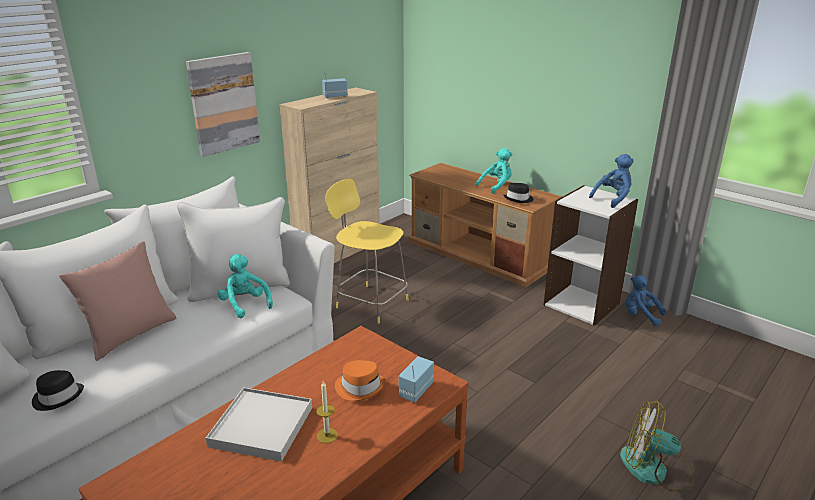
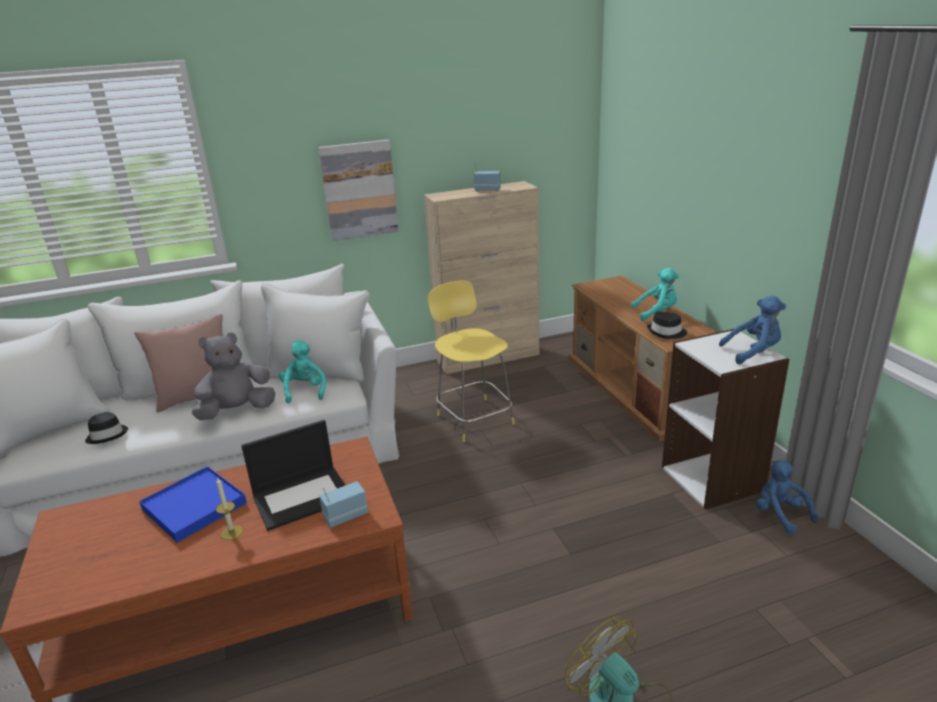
camera: 30 degrees right, 0 degrees up
(192, 338) = (237, 411): none -> grey plush toy
(262, 427) = (194, 507): white tray -> blue tray
(360, 387) = (303, 496): orange hat -> laptop

